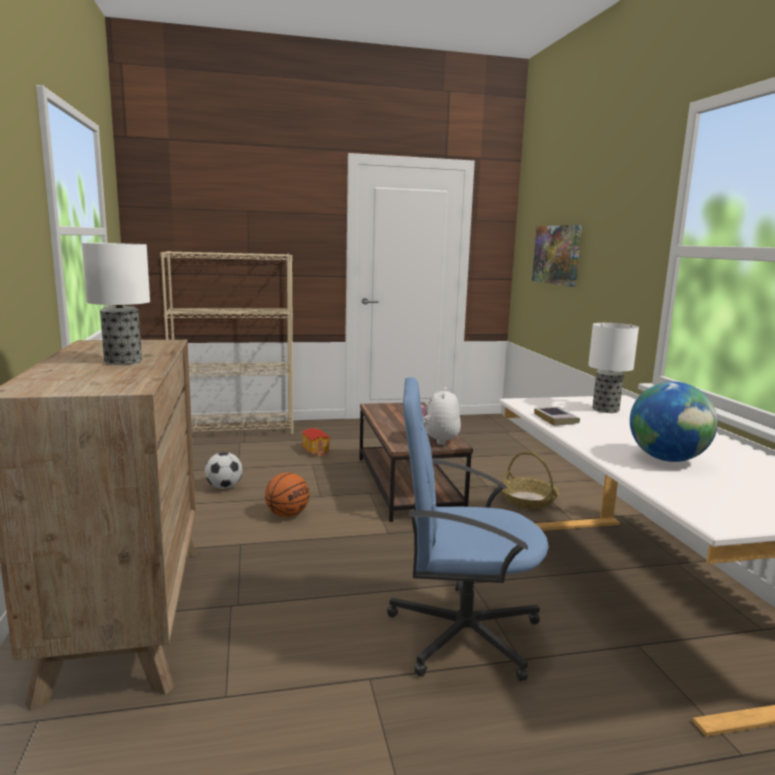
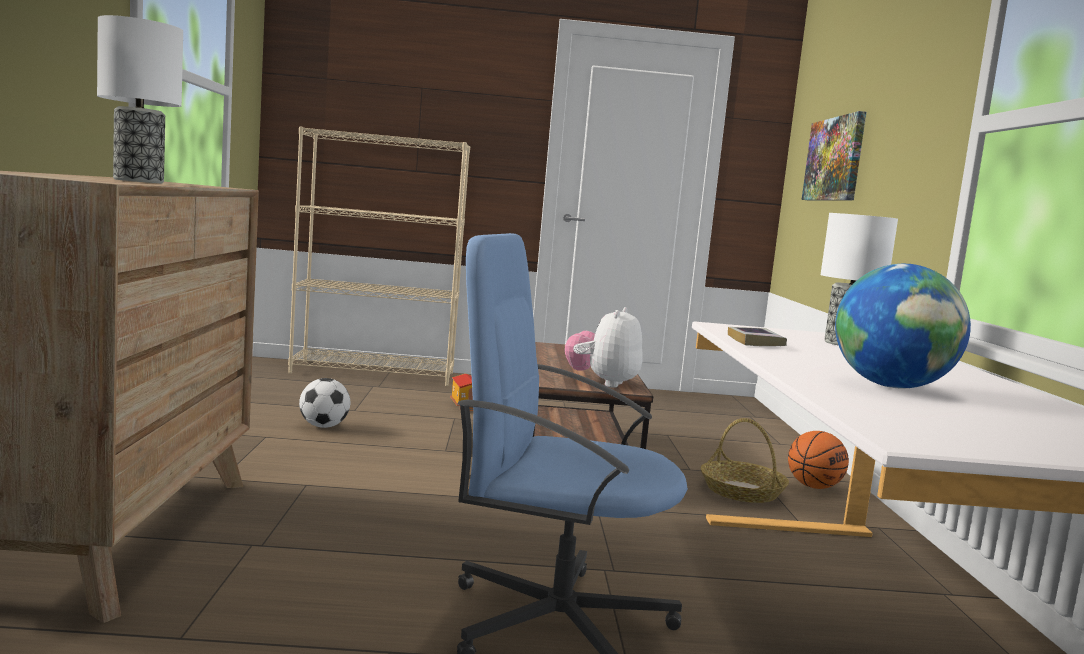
camera: 10 degrees right, 5 degrees down
(287, 515) = (388, 463): basketball -> basketball (813, 487)

